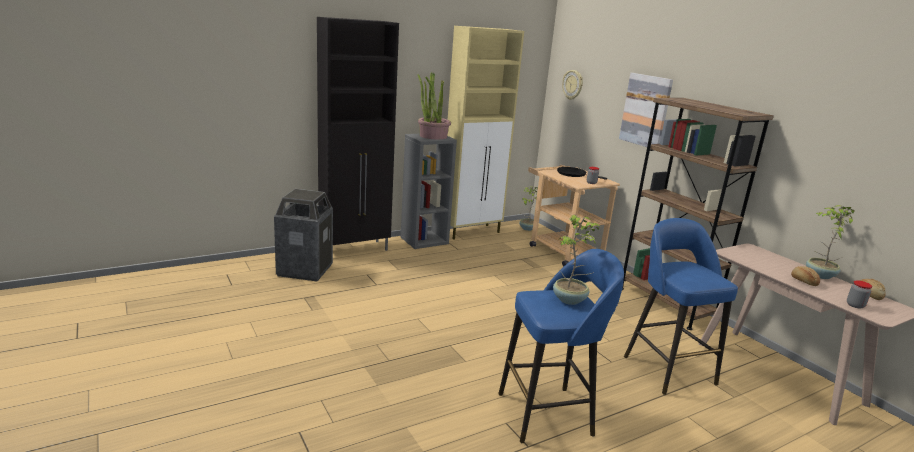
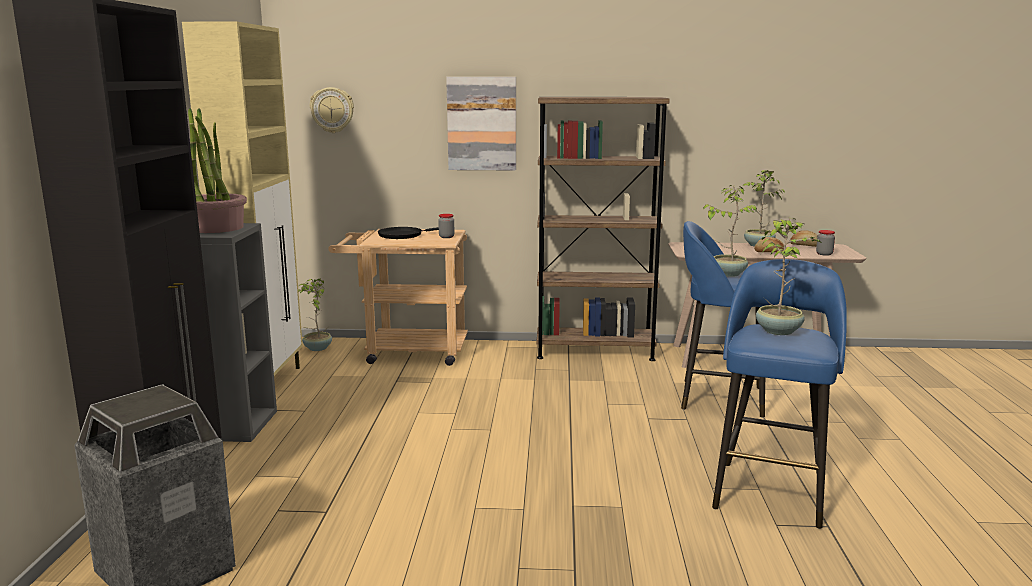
camera: 55 degrees left, 5 degrees down
(689, 271) = (727, 274): none -> potted plant

